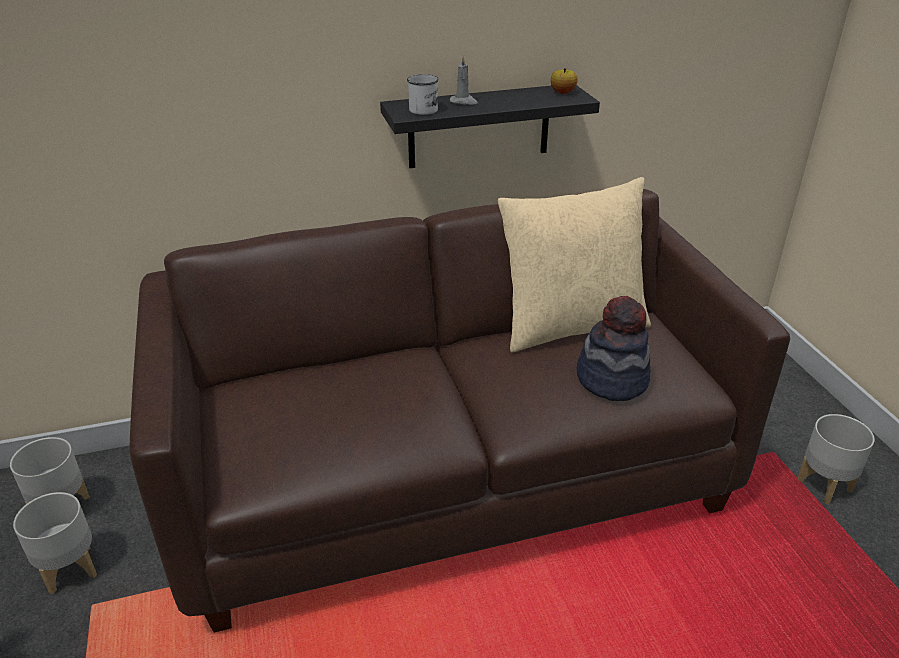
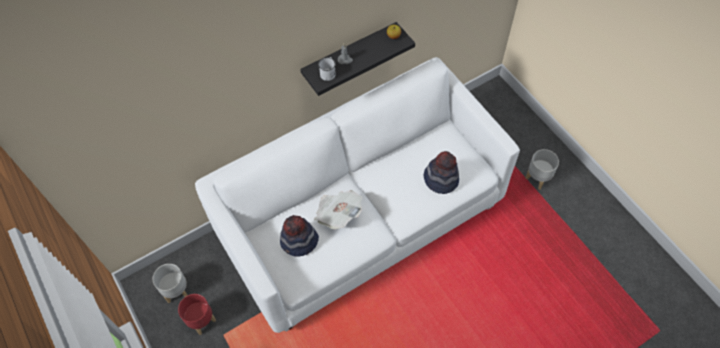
camera: 15 degrees left, 25 degrees up
(70, 569) = (201, 320): grey planter -> red planter
(286, 415) = (299, 242): none -> hat
(384, 390) = (338, 214): none -> newspaper
(451, 476) = (361, 219): brown sofa -> white sofa
(571, 325) = (412, 144): beige pillow -> none

